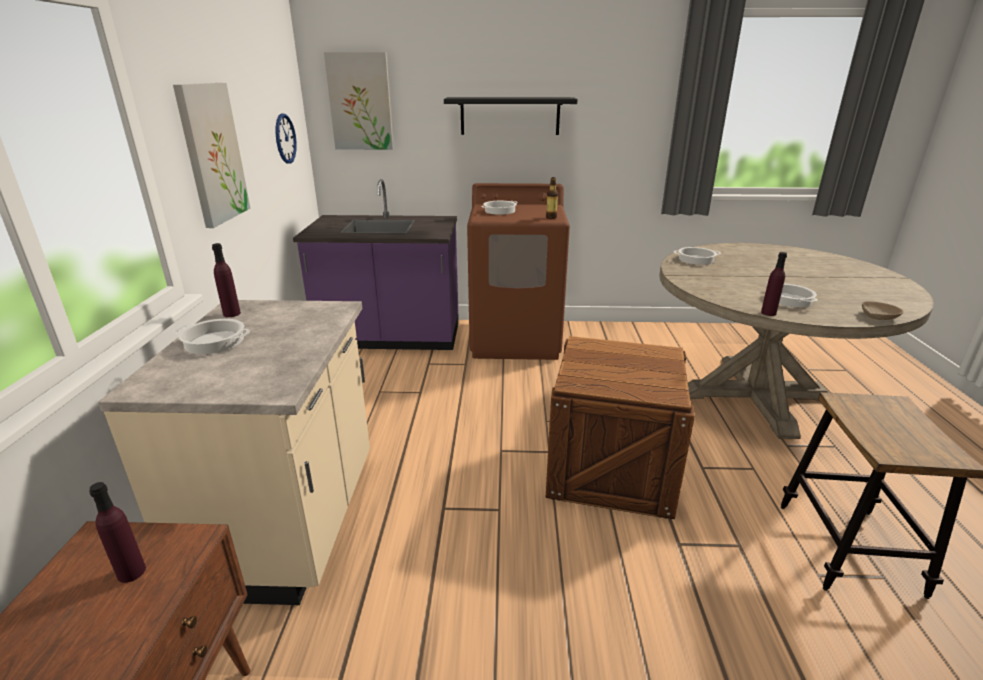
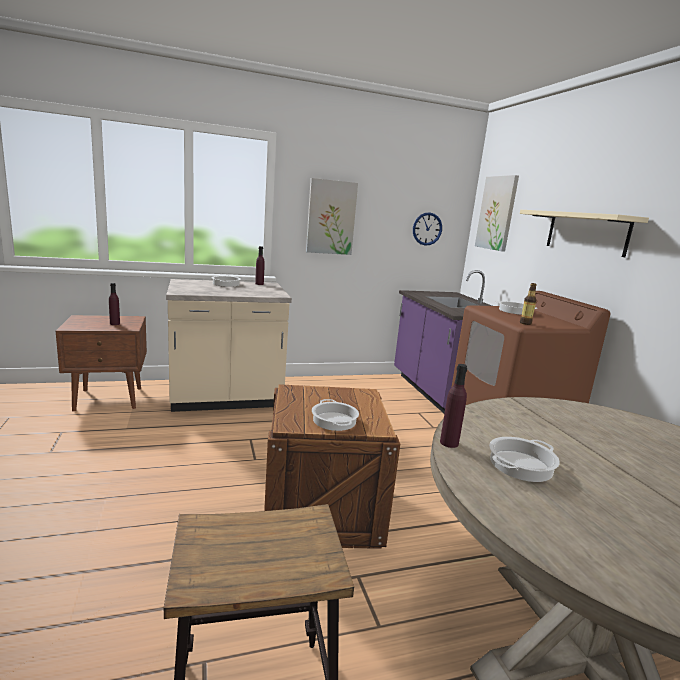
camera: 70 degrees right, 10 degrees down
(510, 116) = (586, 232): black shelf -> beige shelf
(696, 259) = (605, 419): cooking pot -> cooking pot (335, 421)
(878, 317) = (534, 538): beige bowl -> none

